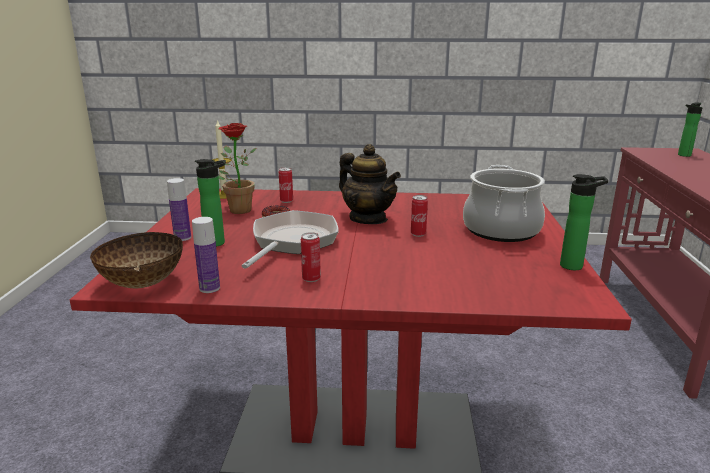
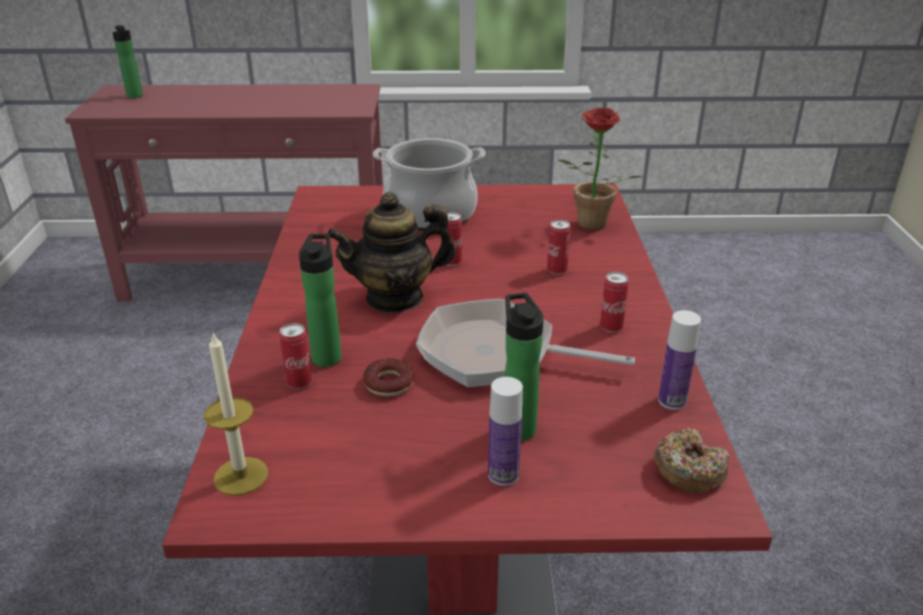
camera: 95 degrees left, 10 degrees up
(142, 283) = (688, 470): bowl -> donut
(237, 209) = (343, 437): potted plant -> potted plant (588, 226)
(368, 219) = (395, 298): teapot -> teapot turned 150 degrees counterclockwise
(404, 267) = (557, 270): none -> can
(575, 266) = (522, 190): bottle -> bottle (327, 355)

